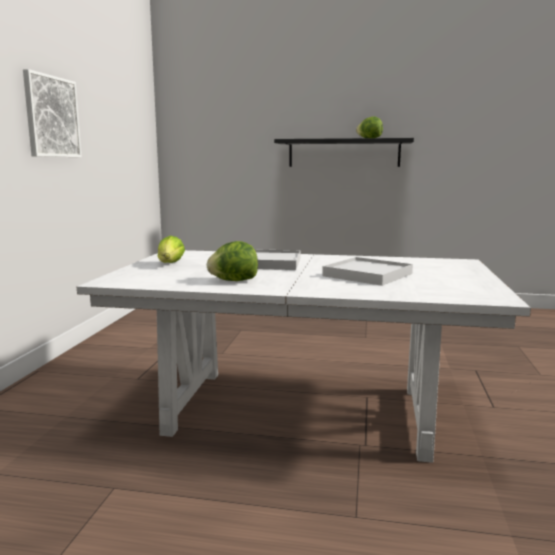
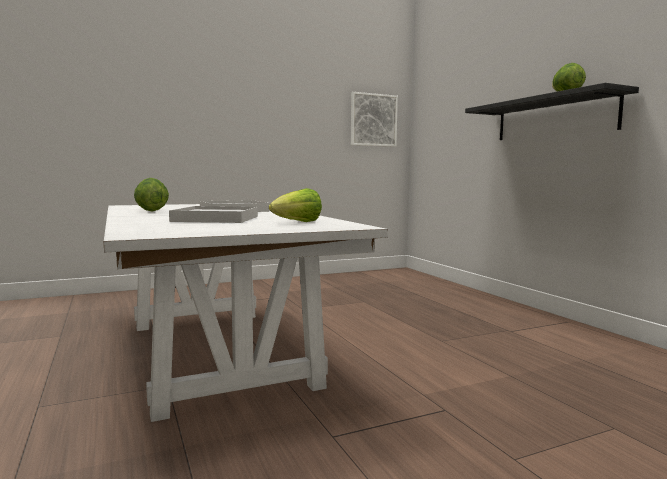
camera: 55 degrees right, 5 degrees down
(52, 117) = (250, 105): picture -> picture (373, 120)
(170, 264) = (198, 205): lettuce -> lettuce (297, 222)

